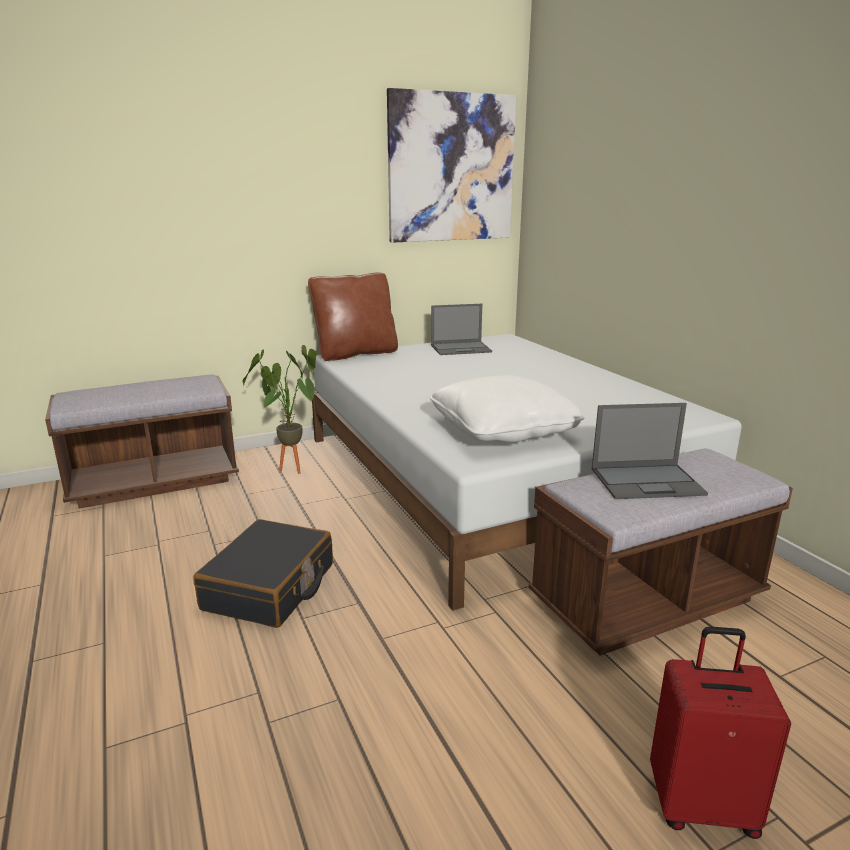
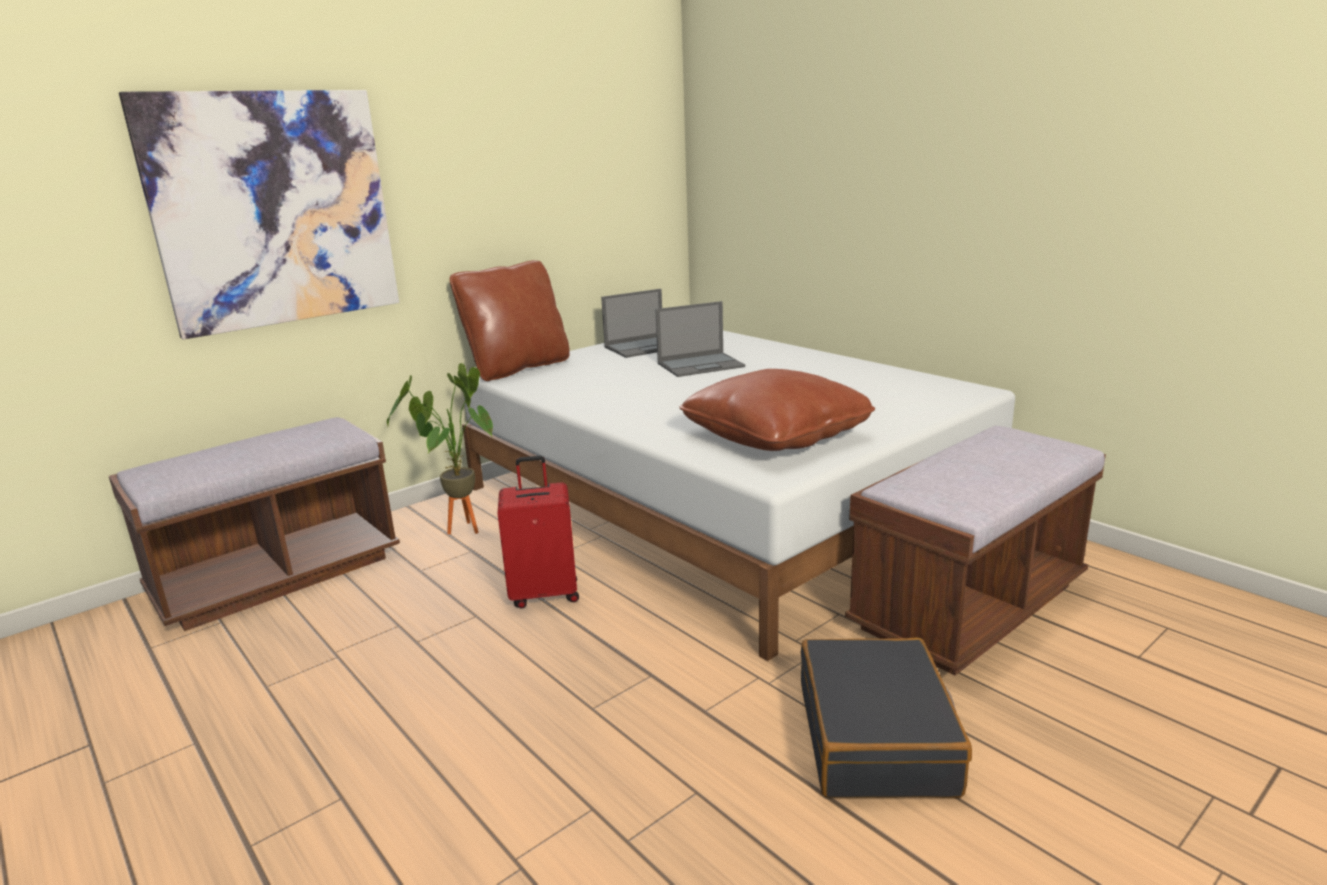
camera: 15 degrees left, 0 degrees up
(270, 587) = (527, 680): black suitcase -> black suitcase (876, 738)
(451, 168) = (605, 122): picture -> picture (274, 210)
(503, 431) = (776, 436): white pillow -> brown pillow
(648, 481) = (970, 469): laptop -> laptop (701, 365)
(701, 804) = (1140, 803): red suitcase -> red suitcase (544, 593)

